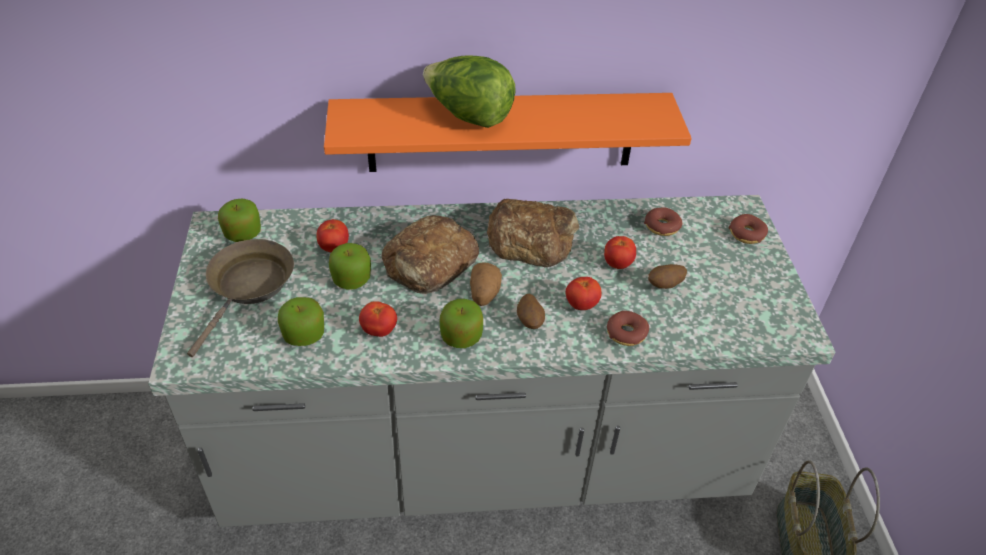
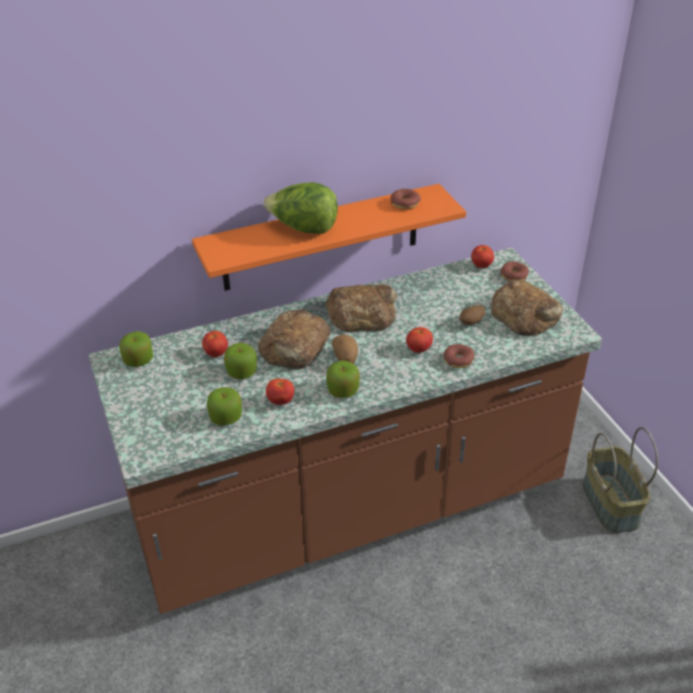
camera: 15 degrees left, 5 degrees down
(249, 287) = (165, 396): brown frying pan -> none
(484, 455) = (348, 508): grey counter -> brown counter
(530, 321) = (387, 369): potato -> none
(617, 263) = (432, 316): tomato -> tomato (481, 265)
(662, 226) = (452, 284): donut -> donut (405, 203)
(741, 291) = (525, 314): none -> bread

